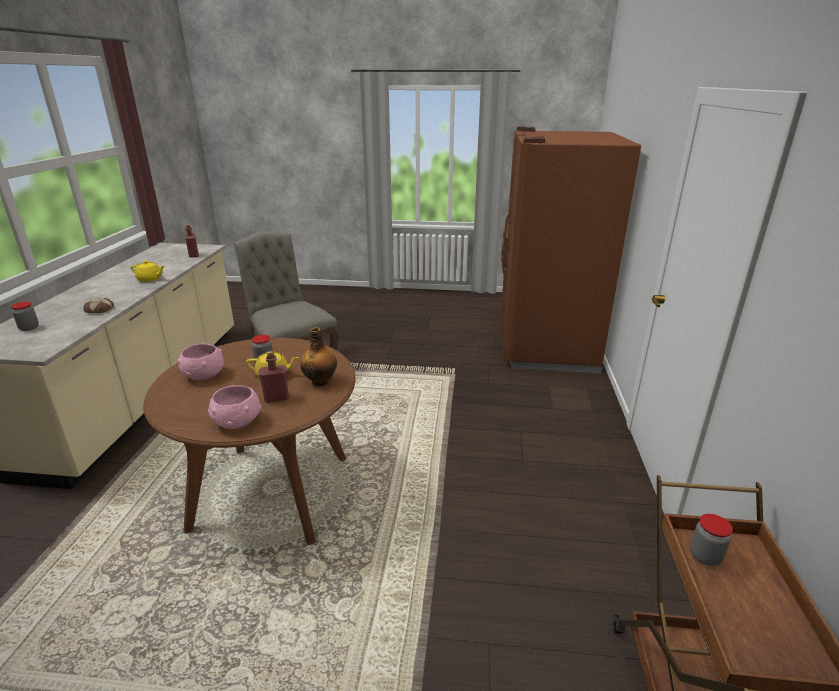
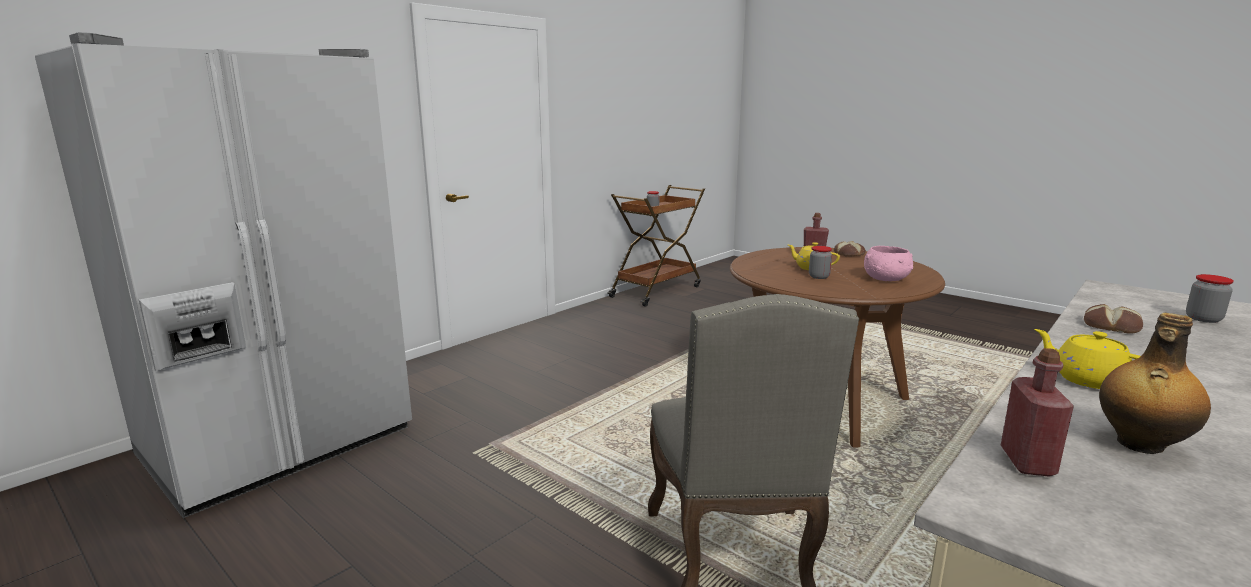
camera: 145 degrees left, 10 degrees down
(236, 421) = (849, 254): pink bowl -> bread
(320, 381) = (769, 259): bottle -> bottle (1139, 444)
(544, 343) = (279, 442): brown fridge -> white fridge

